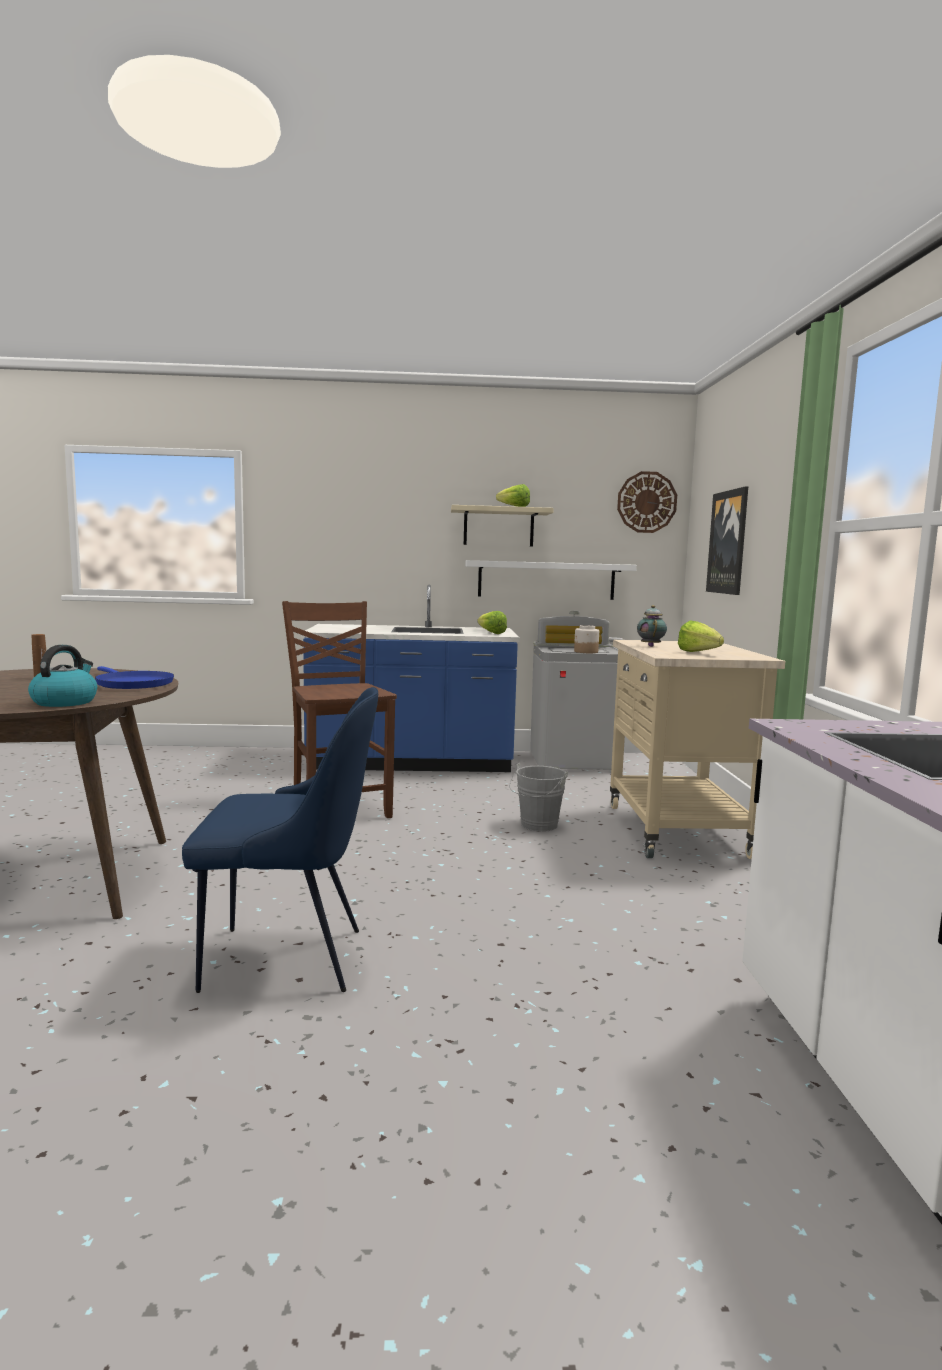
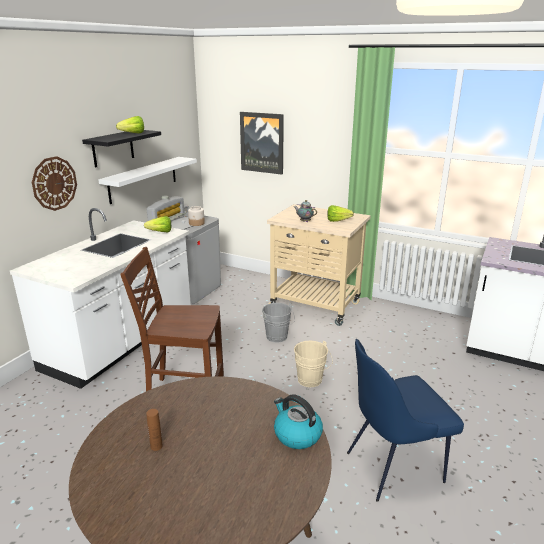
camera: 60 degrees left, 15 degrees up
(132, 684) = (227, 398): blue frying pan -> none
(285, 958) = (393, 467): blue chair -> blue chair turned 135 degrees counterclockwise
(410, 762) = (122, 341): blue counter -> white counter
(451, 865) = (311, 381): none -> beige bucket
(498, 527) = (113, 148): beige shelf -> black shelf
(646, 502) = (181, 113): wall clock -> wall clock (54, 183)

